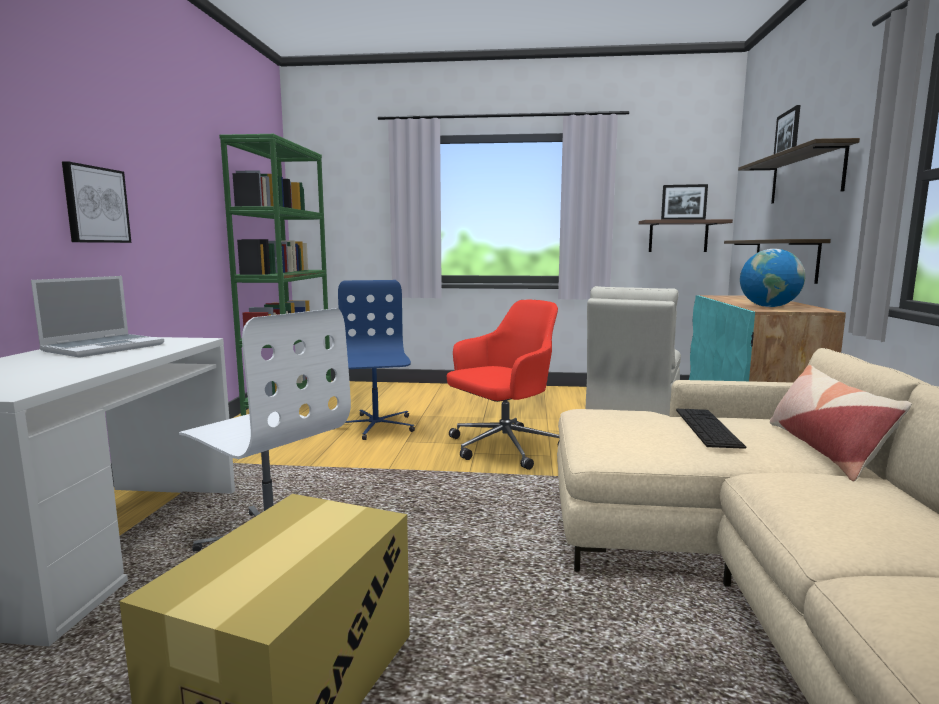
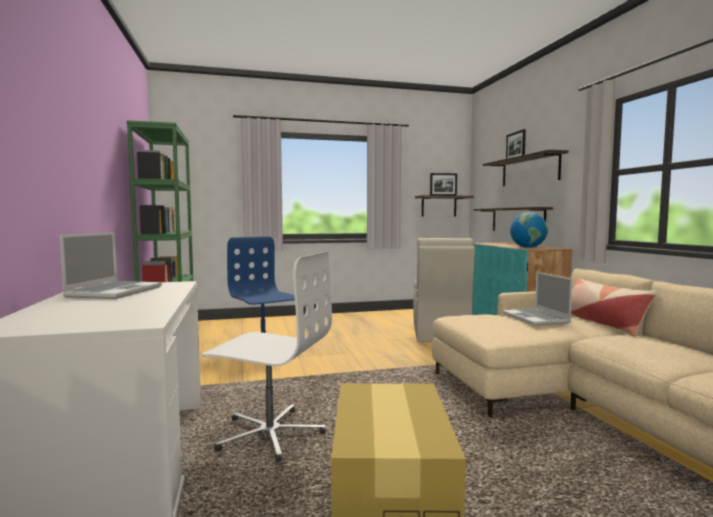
camera: 20 degrees left, 5 degrees down
(96, 205) = (74, 173): picture -> none
(503, 448) = (370, 353): red office chair -> none
(707, 427) = (536, 318): keyboard -> laptop

